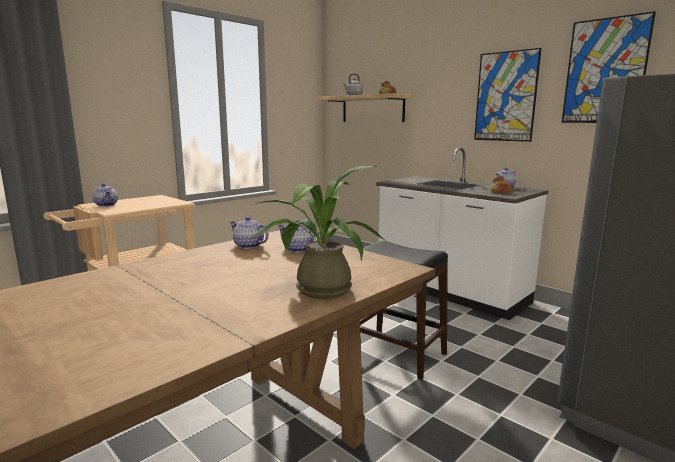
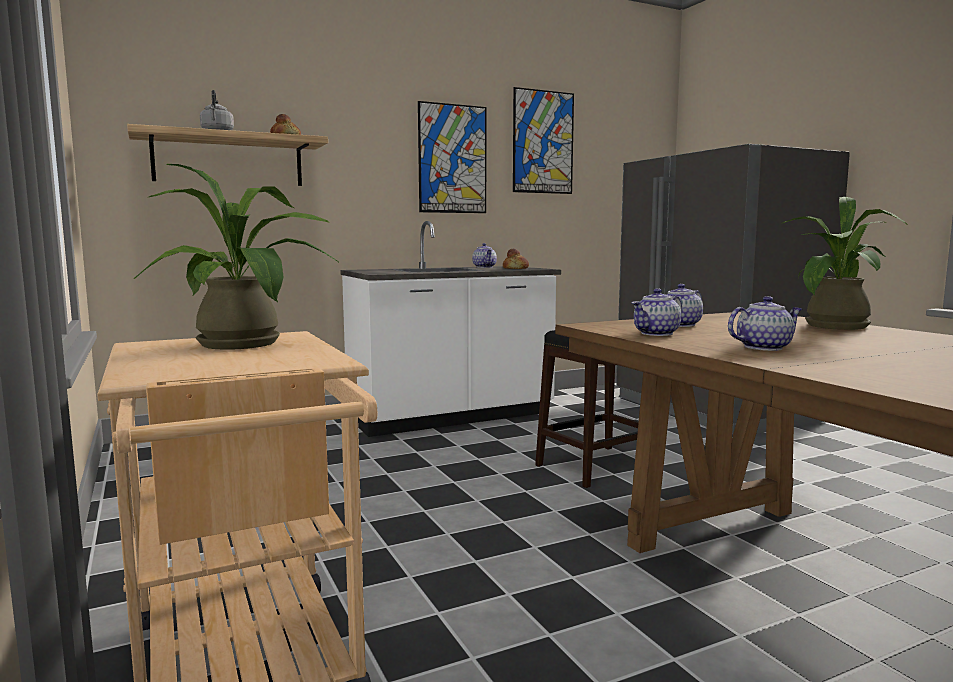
camera: 70 degrees left, 5 degrees down
(106, 205) = (198, 367): teapot -> teapot (763, 347)
(153, 202) = (245, 345): none -> potted plant

